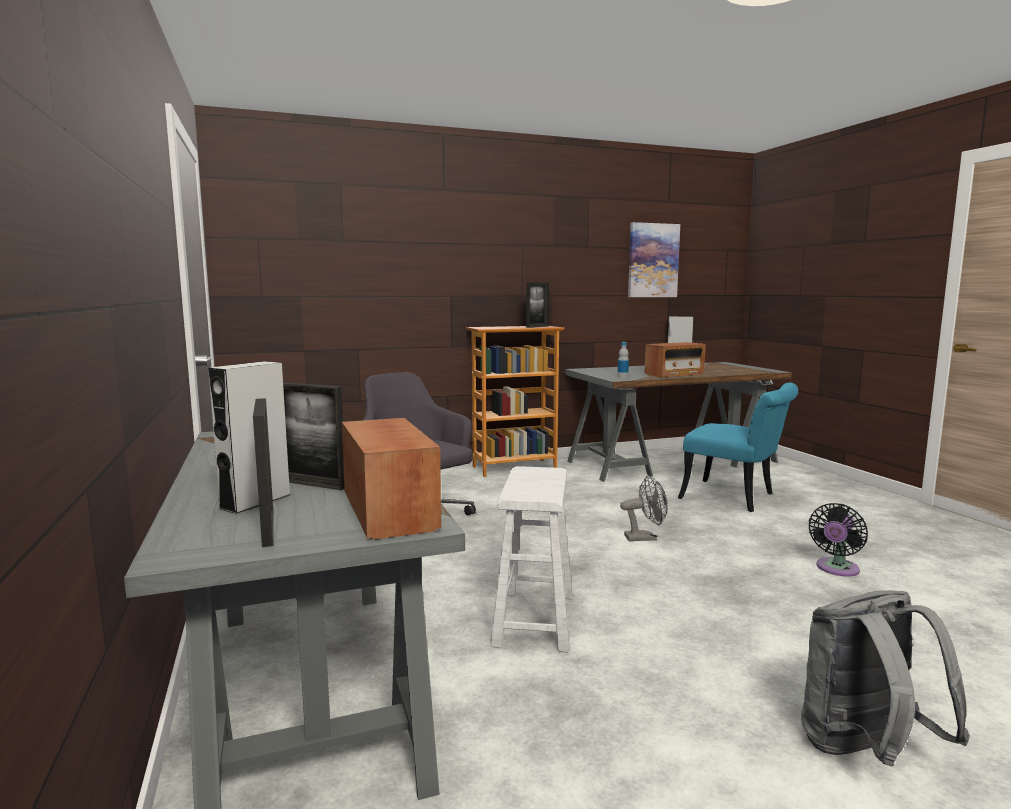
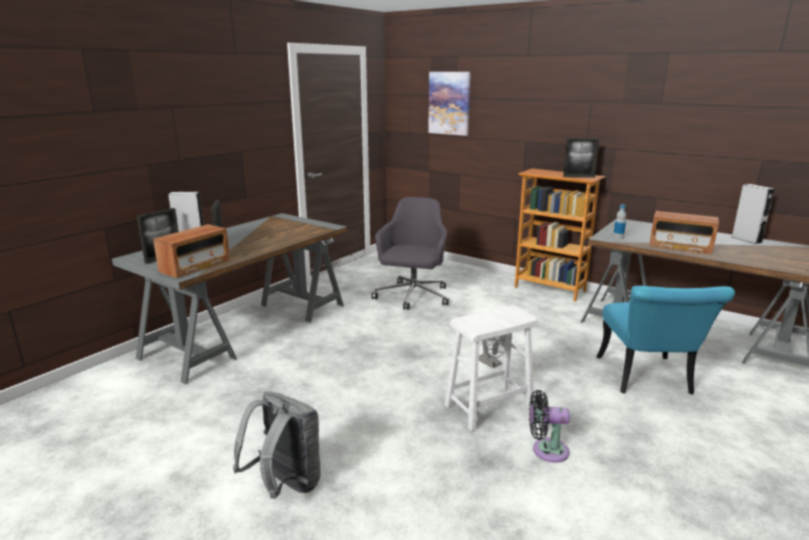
camera: 55 degrees right, 10 degrees up
(534, 620) = (334, 362): white stool -> white stool (489, 407)
(653, 260) = (743, 120): picture -> picture (449, 103)

